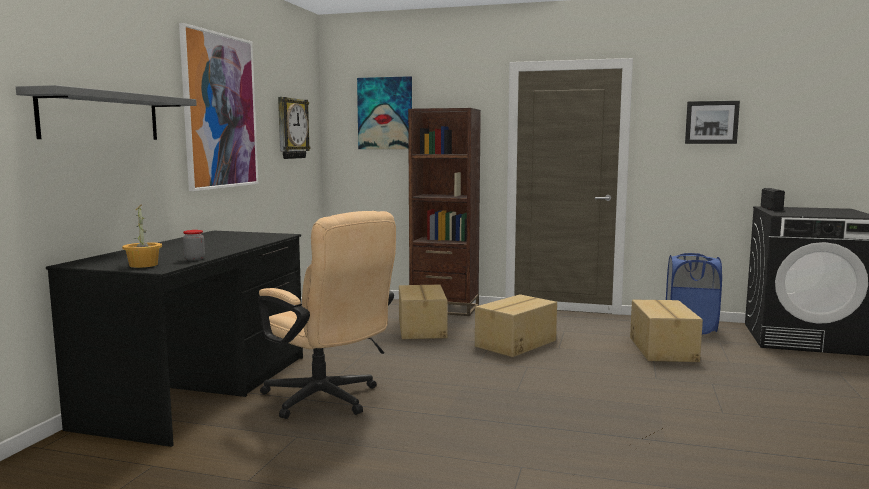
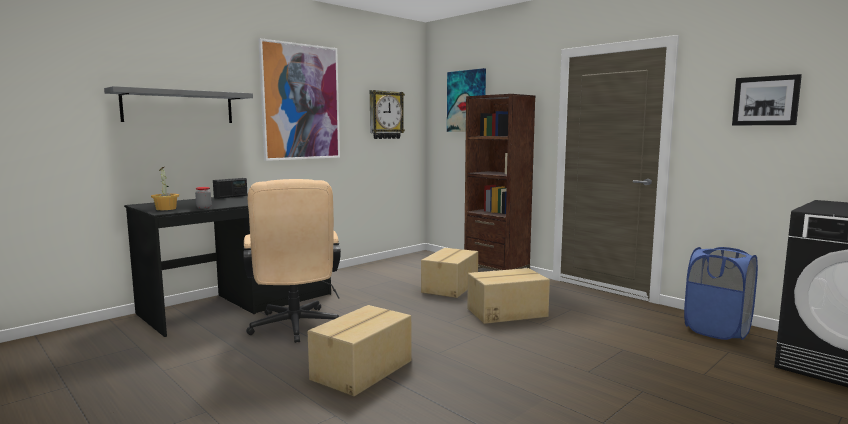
camera: 30 degrees right, 0 degrees up
(664, 349) = (647, 345): cardboard box -> cardboard box (363, 370)
(772, 209) = (825, 204): radio -> radio (231, 196)

